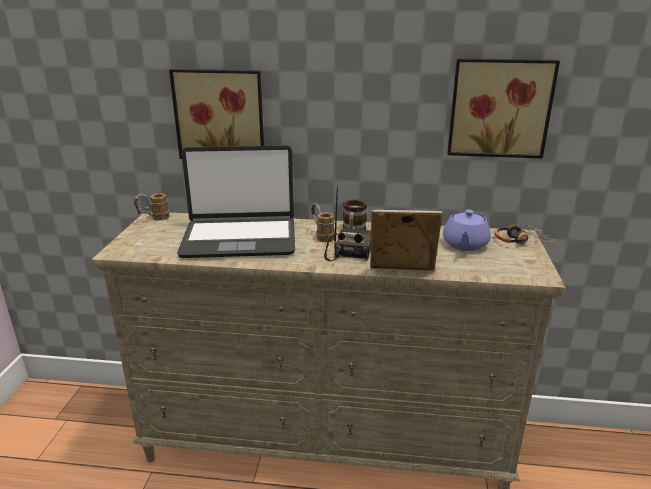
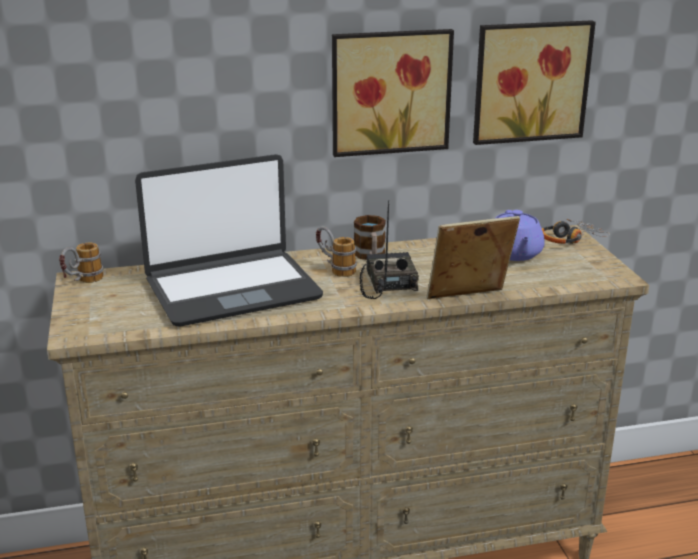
camera: 20 degrees left, 0 degrees up
(220, 114) = (170, 120): picture -> picture (389, 91)

